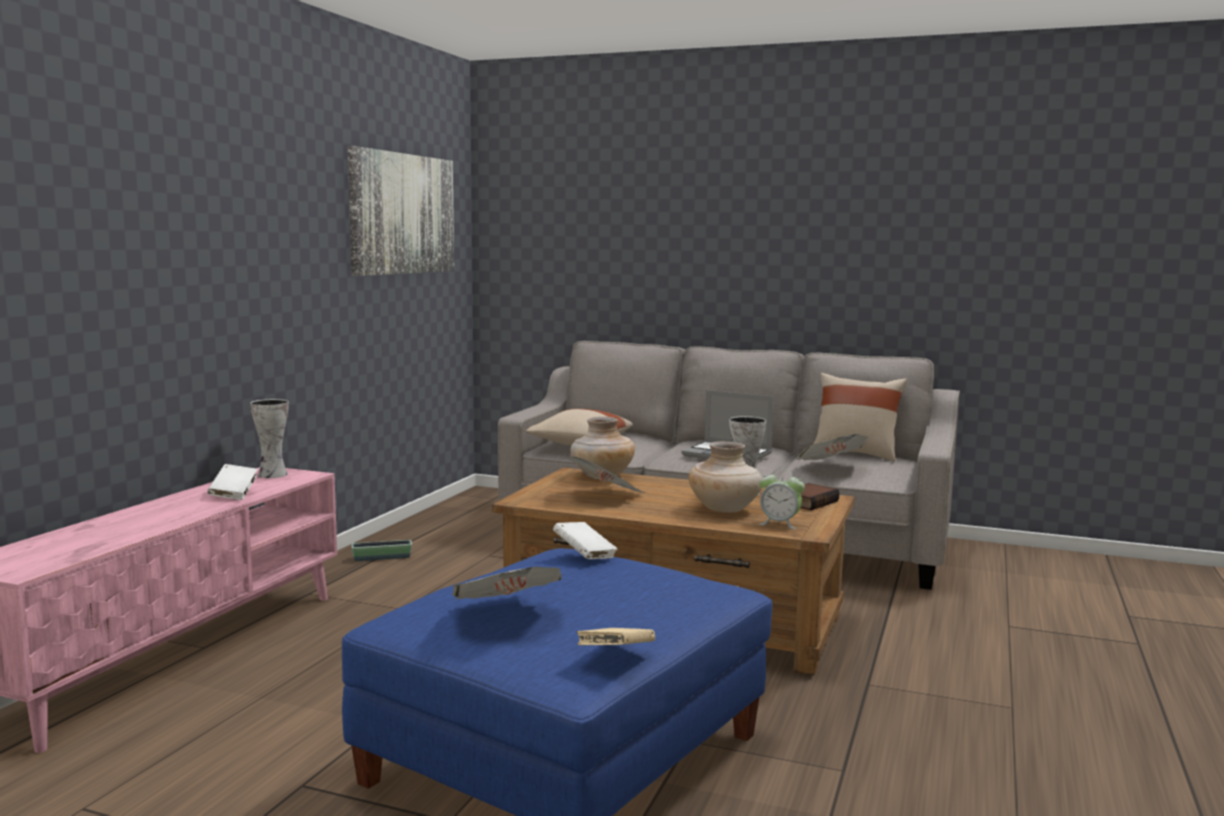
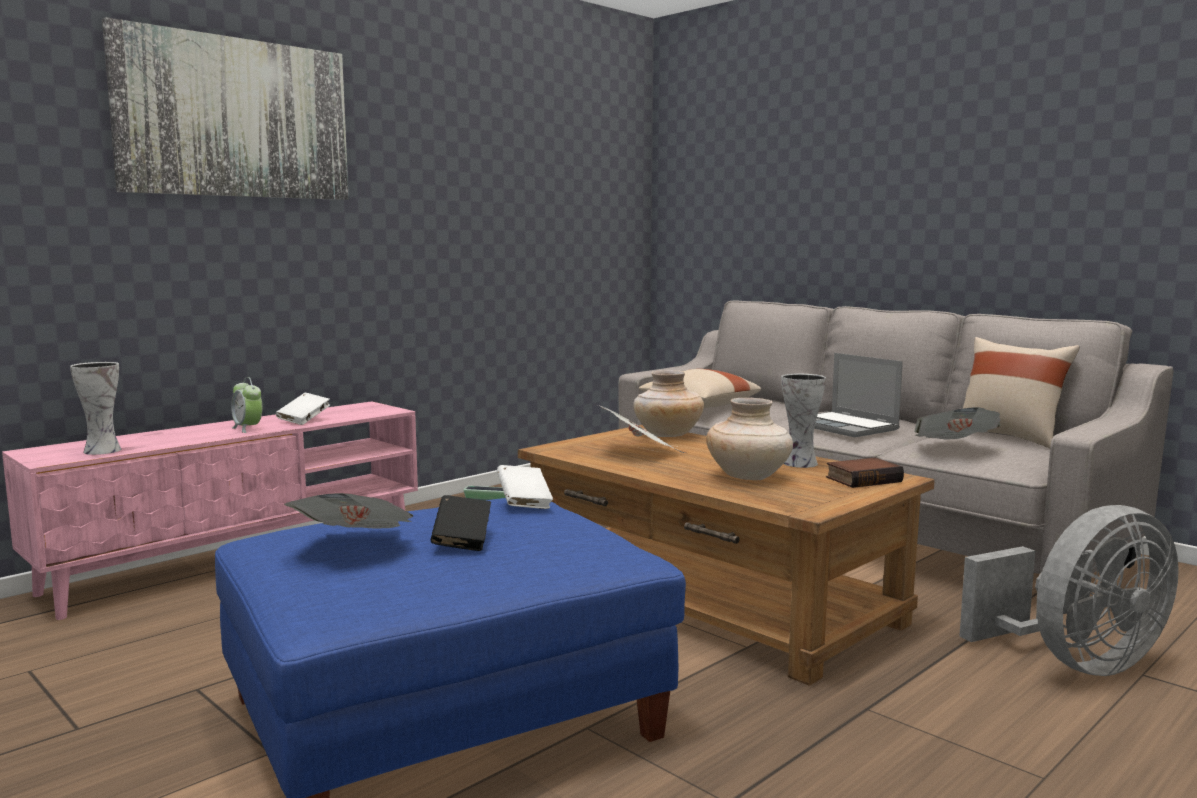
camera: 25 degrees right, 0 degrees up
(271, 474) = (362, 408): vase -> vase (101, 450)
(402, 214) = (555, 171): picture -> picture (235, 118)
(591, 596) = (462, 541): none -> black book
(615, 656) = (393, 602): beige book -> none
(780, 524) = (789, 497): alarm clock -> alarm clock (248, 429)
(965, 625) = (1076, 663): none -> grey fan

